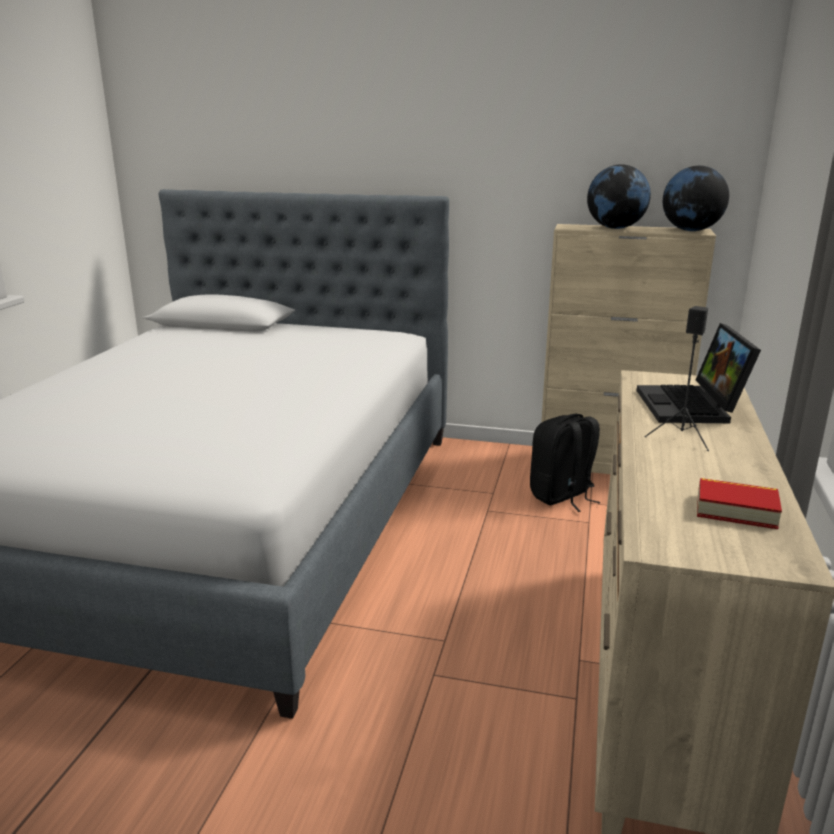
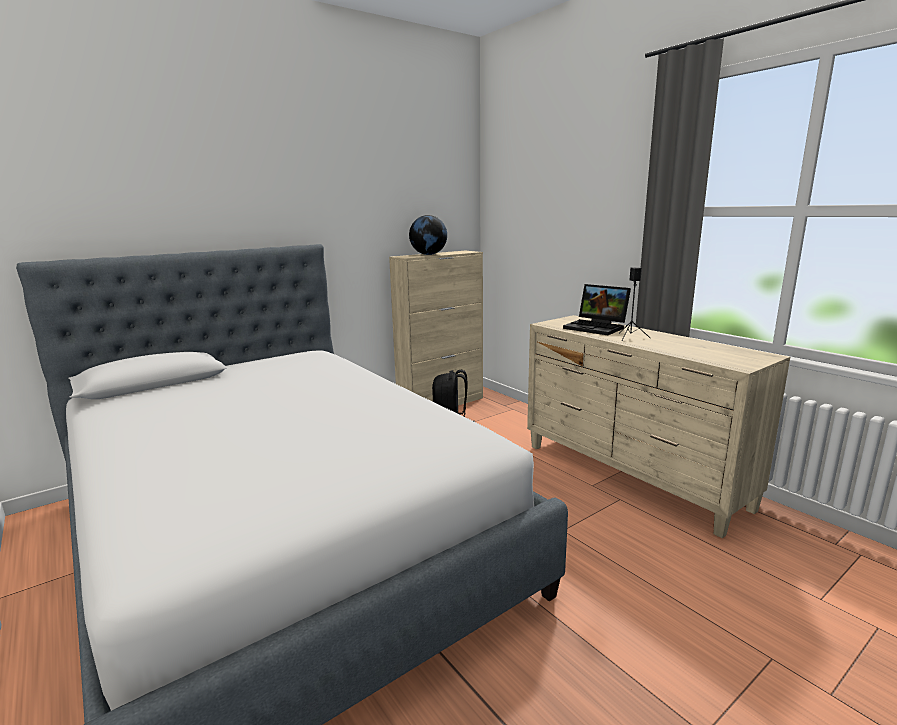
camera: 50 degrees left, 5 degrees down
(691, 230) = (464, 251): globe -> none
(736, 510) = (715, 349): book -> none

